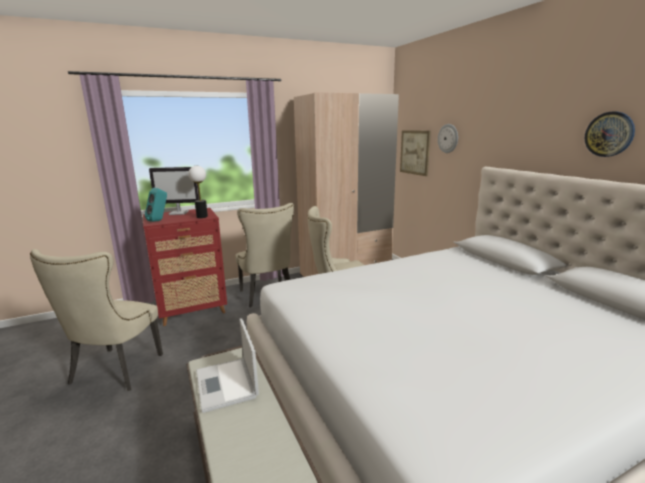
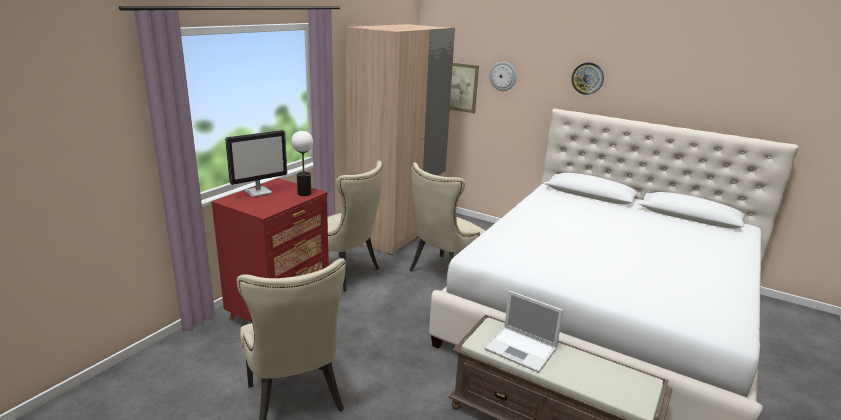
camera: 35 degrees left, 5 degrees up
(159, 220) = (263, 207): turquoise speaker -> none
(609, 134) = (663, 89): wall clock -> wall clock (587, 78)

